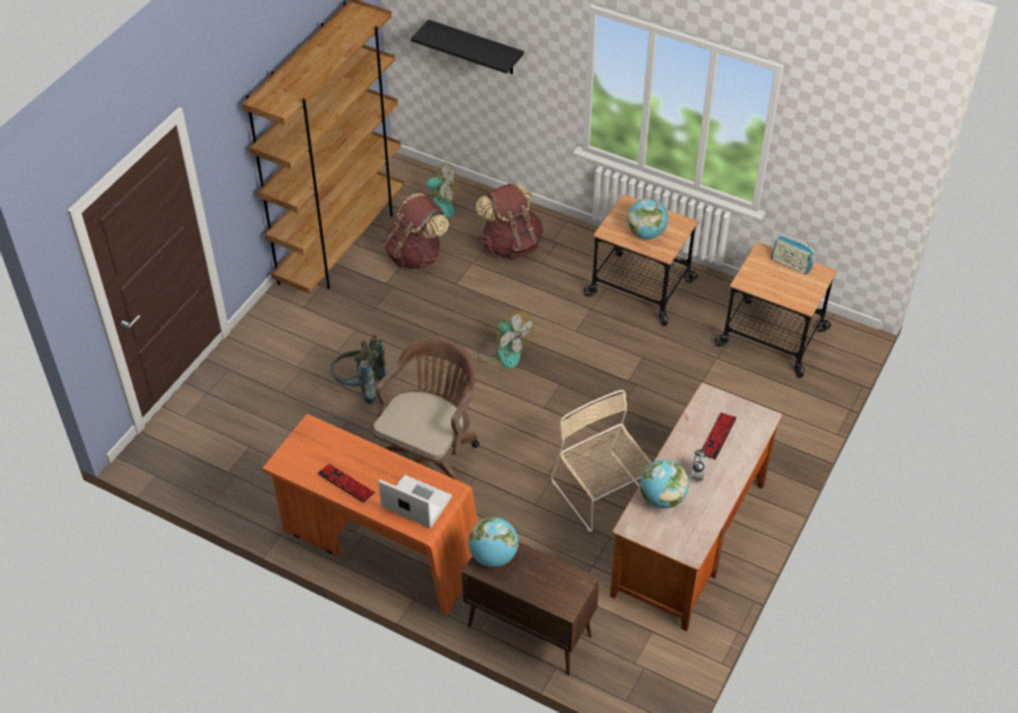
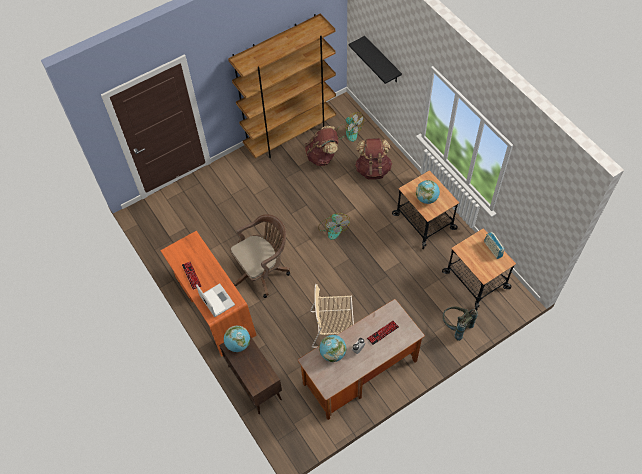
camera: 30 degrees right, 10 degrees up
(359, 387) = (253, 218): grey backpack -> grey backpack (455, 326)
(603, 493) = (333, 328): beige chair -> beige chair turned 90 degrees counterclockwise

